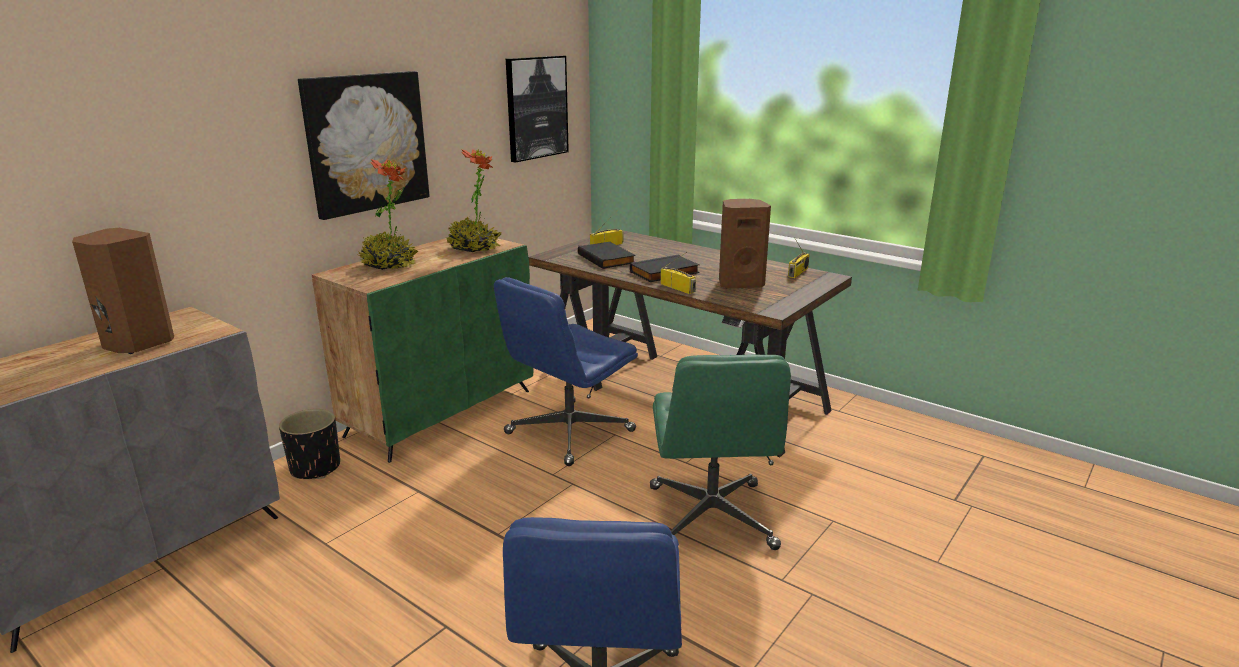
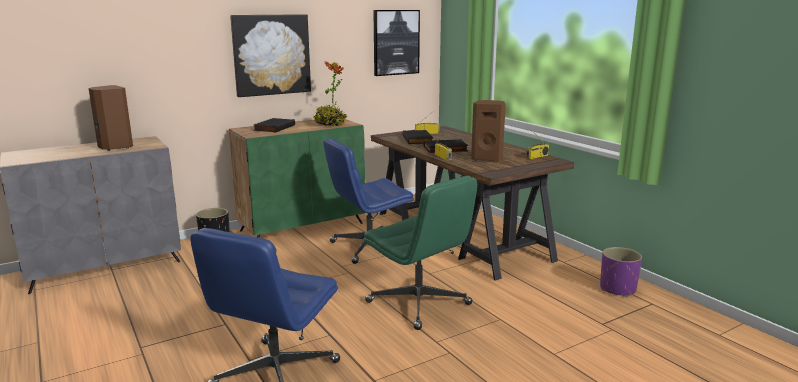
camera: 20 degrees right, 5 degrees down
(389, 265) = (273, 127): potted plant -> black book
(711, 518) = (419, 303): green office chair -> green office chair turned 60 degrees counterclockwise
(931, 441) = (617, 289): none -> purple planter

